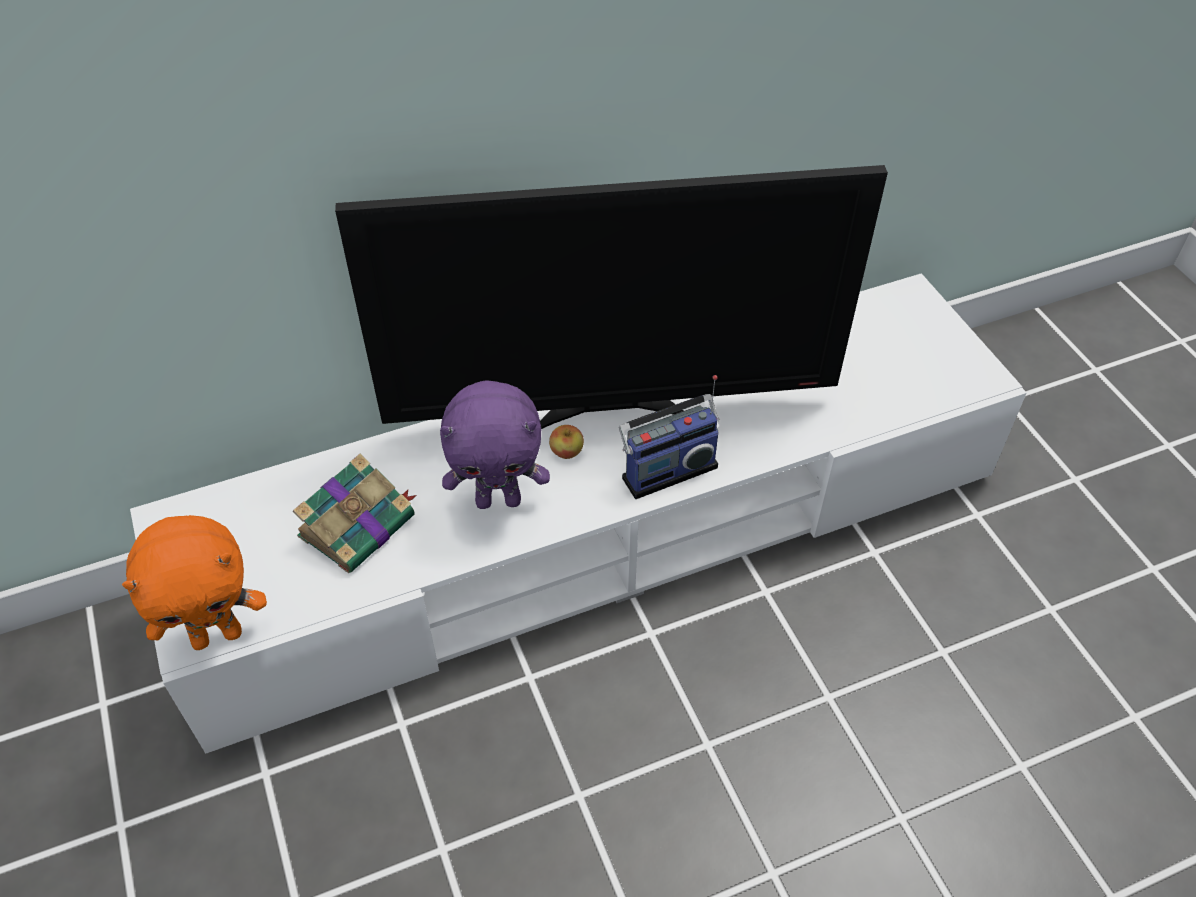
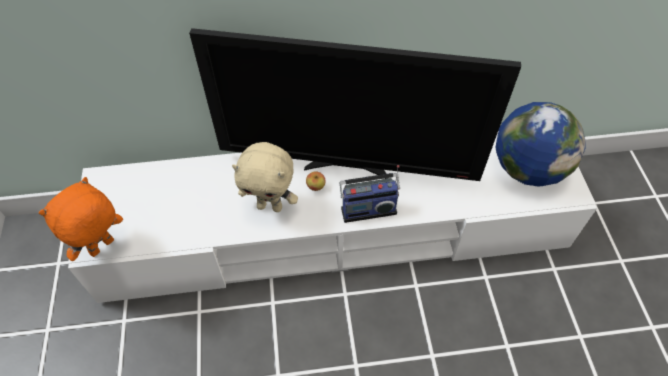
camera: 15 degrees right, 5 degrees up
(217, 635) = (102, 248): orange plush toy -> orange plush toy turned 135 degrees clockwise
(359, 525) = (193, 203): book -> none
(499, 500) = (270, 206): purple plush toy -> beige plush toy
(901, 356) = (527, 169): none -> globe

